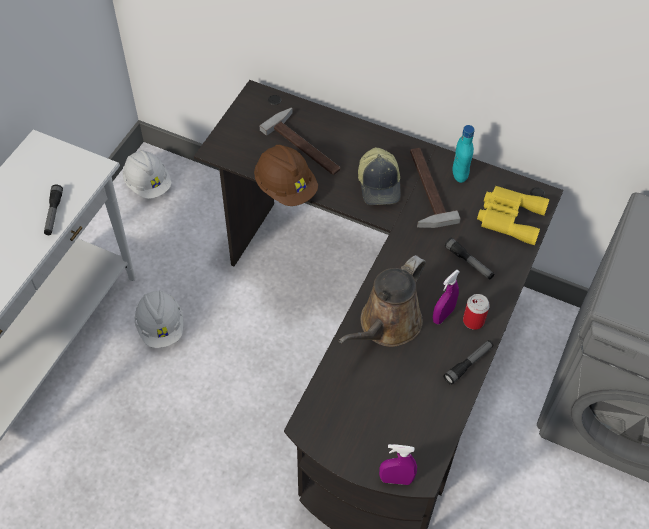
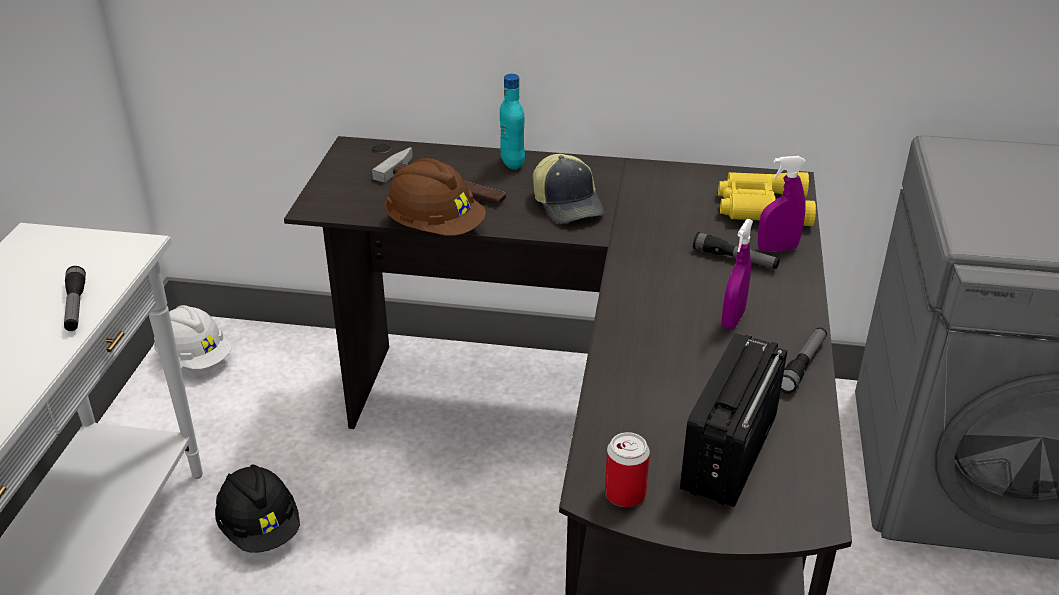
camera: 15 degrees left, 20 degrees down
(161, 326) = (260, 528): white hard hat -> black hard hat
(387, 325) = (657, 346): brown watering can -> none
(392, 419) = (728, 454): none -> radio
(396, 479) = (777, 531): purple spray bottle -> purple spray bottle (777, 249)
(424, 189) = (631, 199): hammer -> none
(459, 175) = (671, 178): turquoise bottle -> turquoise bottle (512, 163)
(473, 321) = (779, 317): can -> can (625, 494)

